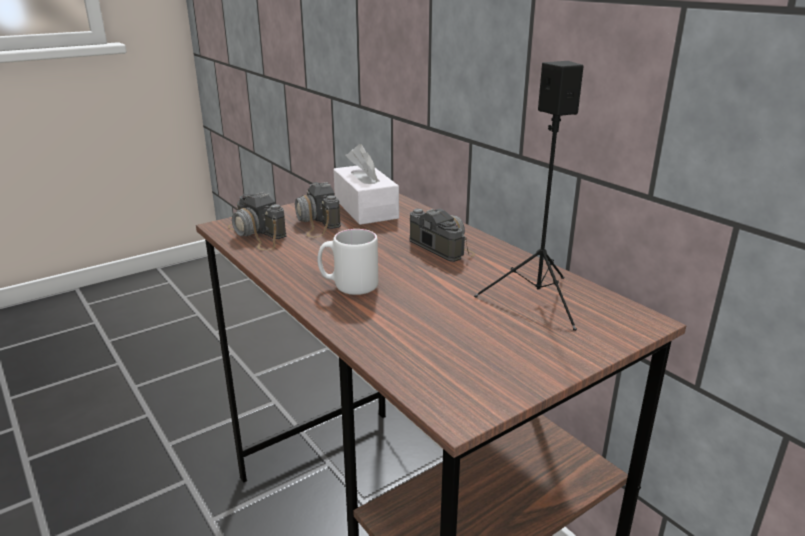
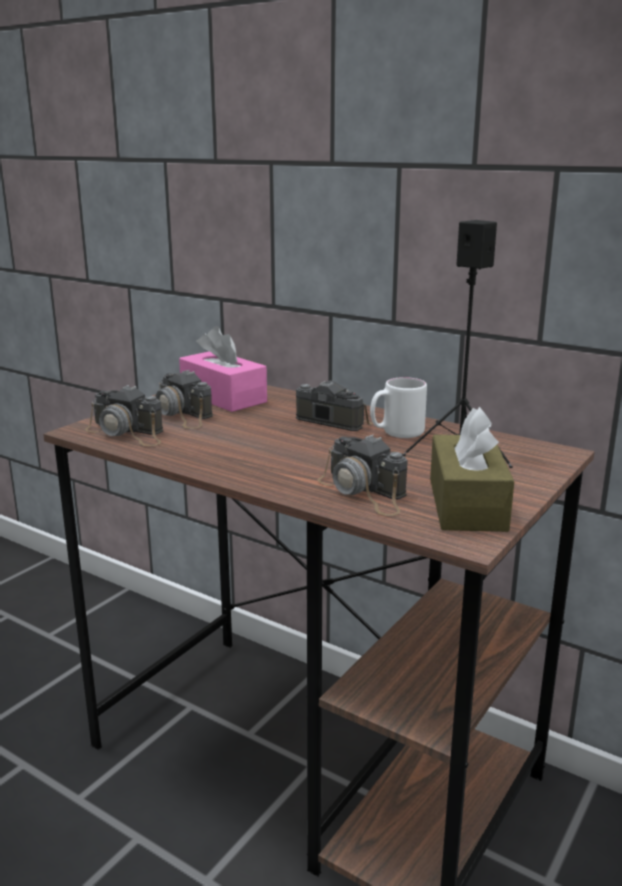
camera: 20 degrees left, 5 degrees down
(348, 286) = (275, 464): white mug -> white mug (396, 433)
(365, 208) = (223, 397): white tissue box -> pink tissue box
(403, 332) = (364, 492): none -> camera
(492, 367) = (467, 504): none -> brown tissue box

